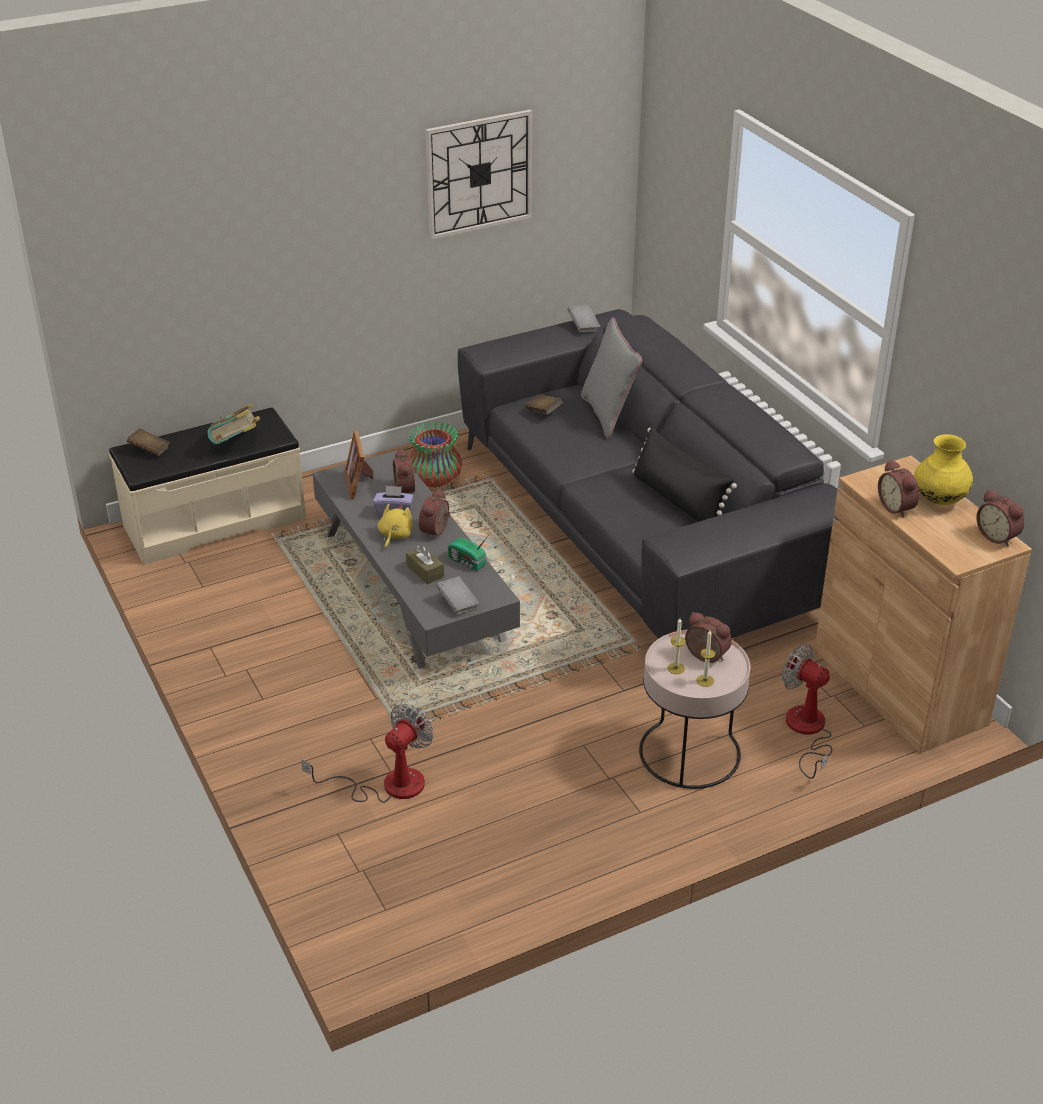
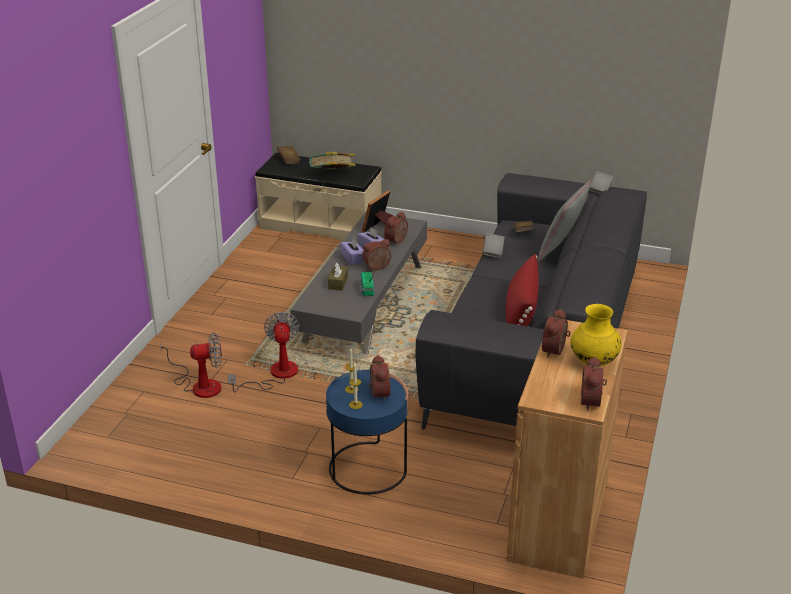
camera: 45 degrees right, 5 degrees down
(394, 536) = (353, 259): yellow plush toy -> purple tissue box
(434, 479) = (463, 258): vase -> none
(457, 603) = (327, 306): grey book -> grey book (493, 251)
(479, 174) = (554, 50): wall clock -> none
(678, 501) = (520, 314): black pillow -> red pillow
(689, 753) = (367, 468): pink side table -> blue side table
(807, 731) = (455, 502): fan -> fan (275, 375)

